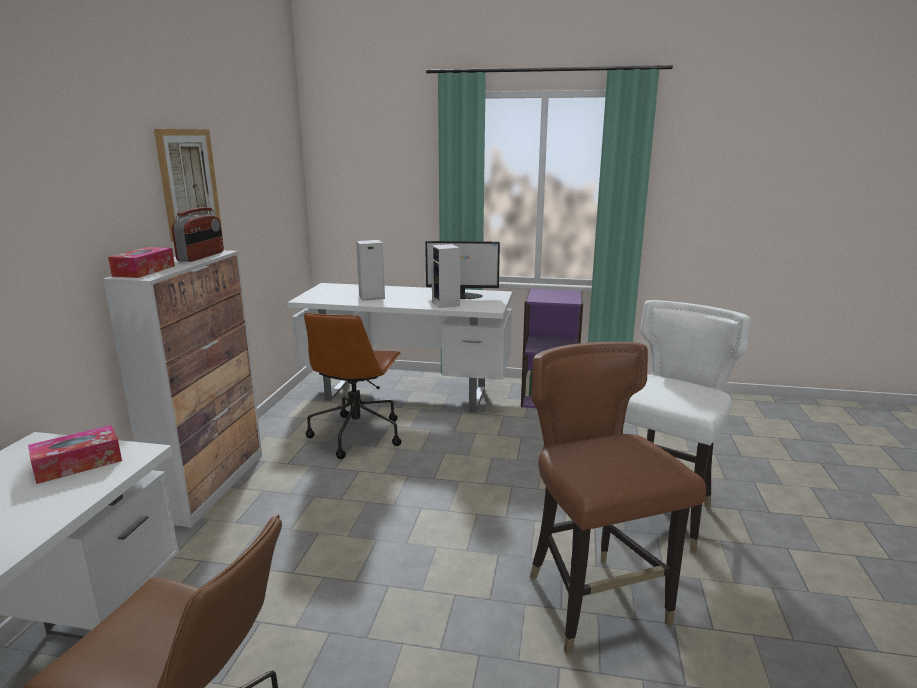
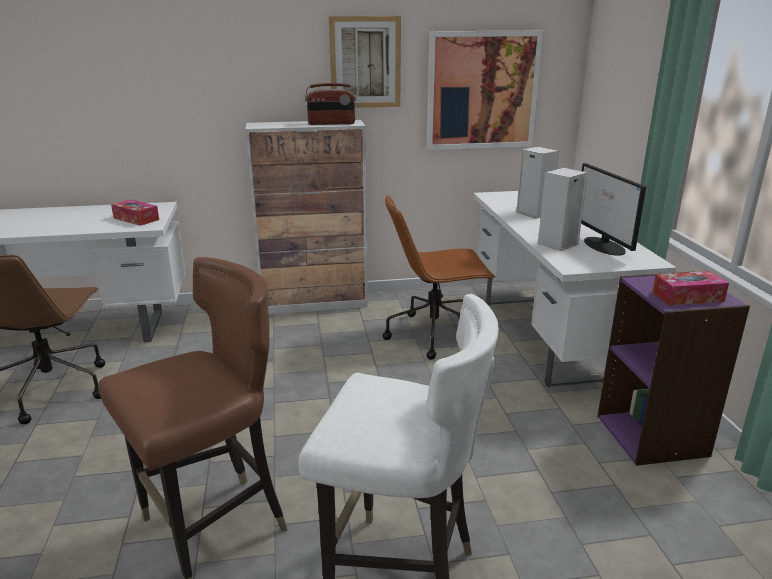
camera: 70 degrees right, 5 degrees up
(144, 271) = (272, 123): tissue box -> tissue box (687, 297)
(263, 203) = (482, 91): none -> picture

